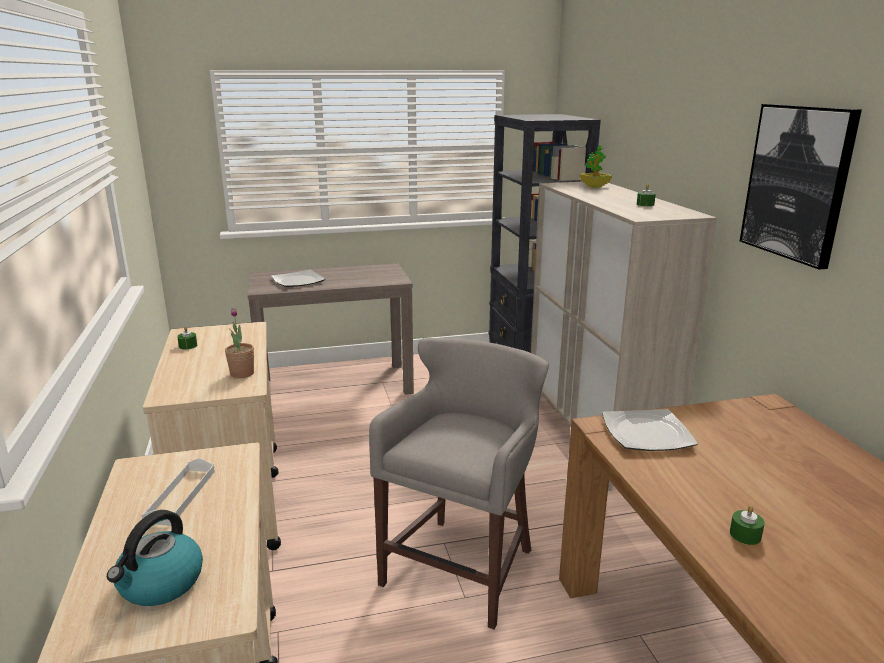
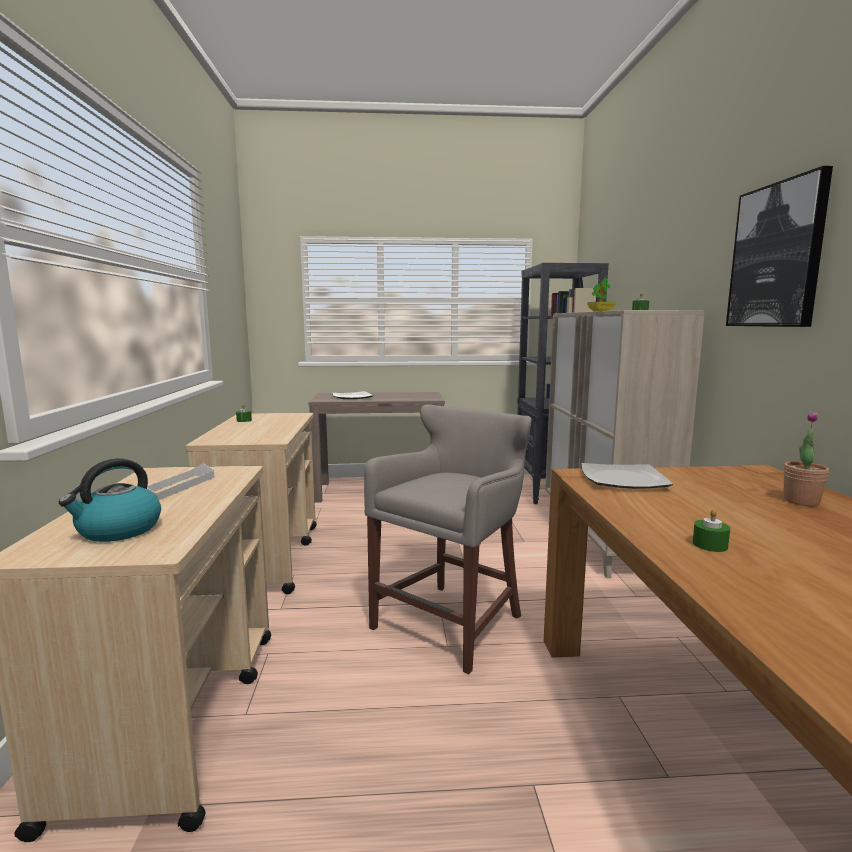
camera: 10 degrees right, 10 degrees down
(242, 373) = (275, 434): potted plant -> potted plant (801, 501)

